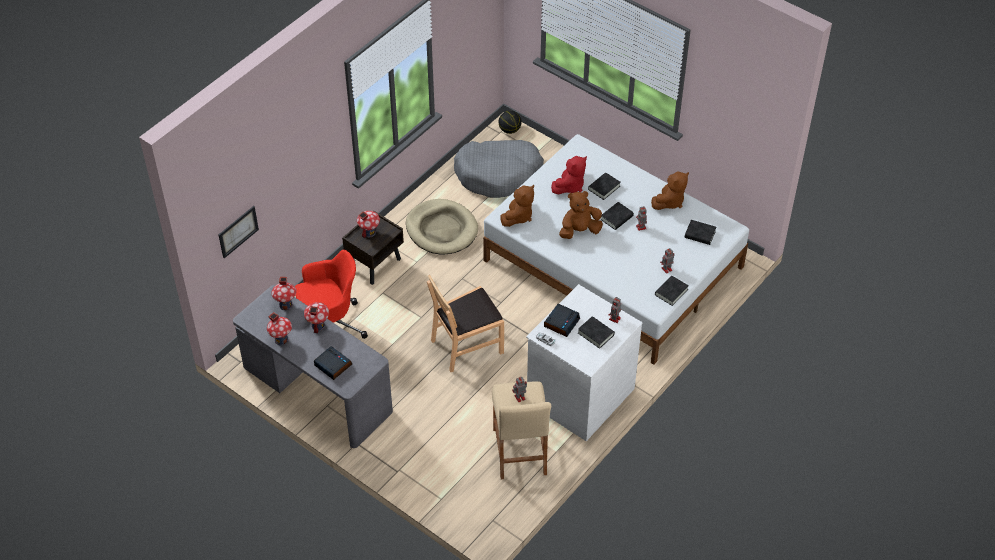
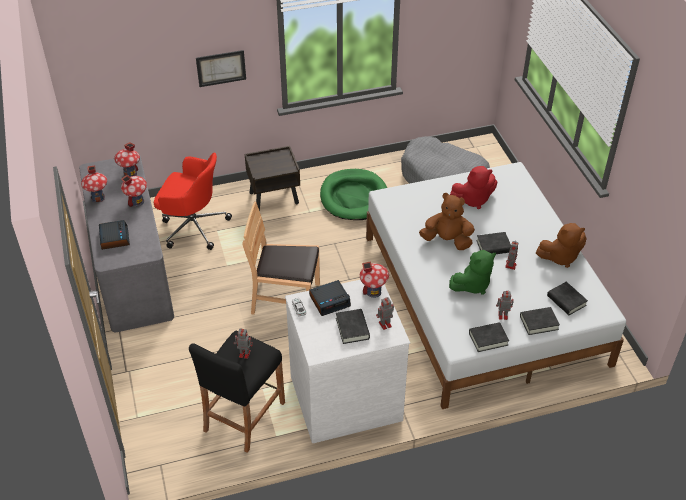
camera: 35 degrees right, 5 degrees down
(238, 231) = (114, 84): picture -> picture (221, 68)
(369, 232) = (270, 160): toy house -> toy house (373, 291)
(441, 229) = (354, 197): beige dog bed -> green dog bed
(510, 130) = (485, 148): basketball -> none
(518, 216) = (401, 202): brown plush toy -> none
(519, 451) = (244, 416): beige stool -> black stool
(604, 188) = (505, 216): black book -> black book (539, 323)
(627, 257) = (472, 285): none -> green plush toy

